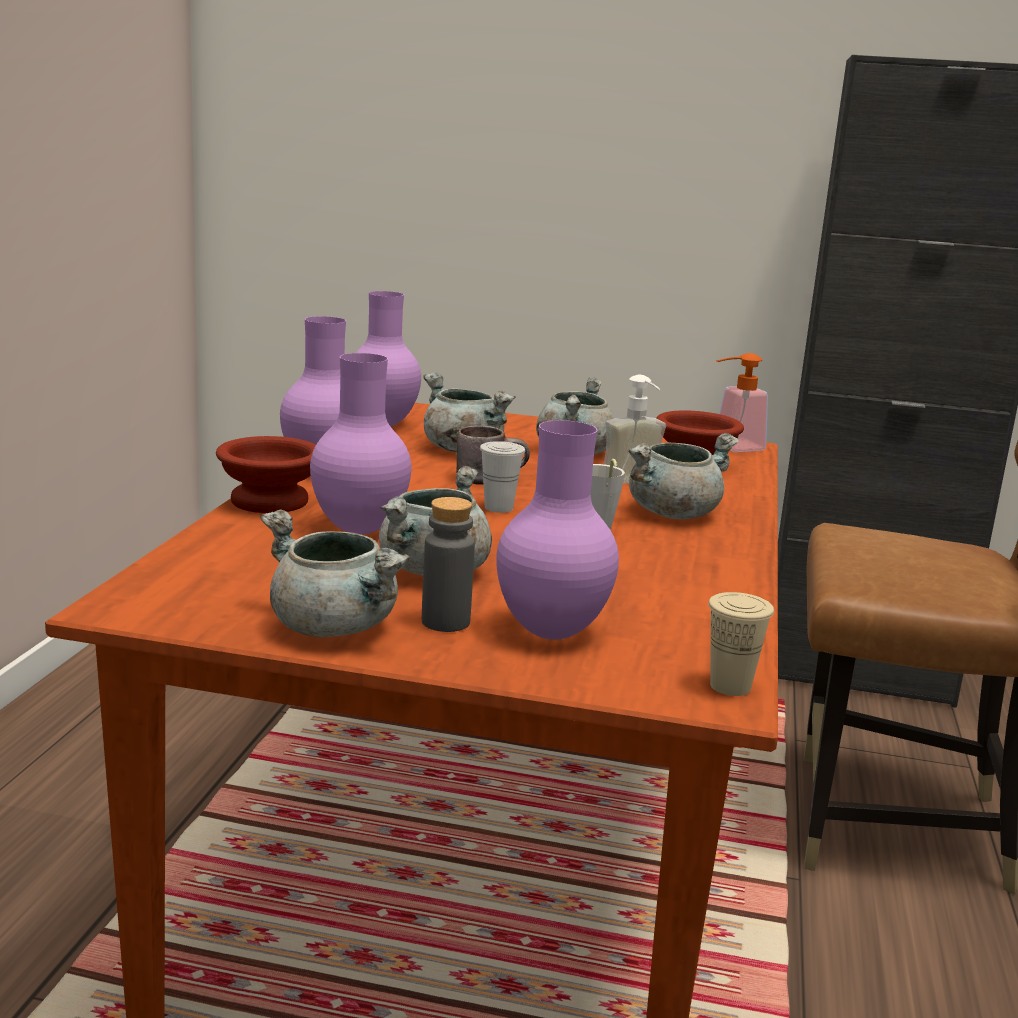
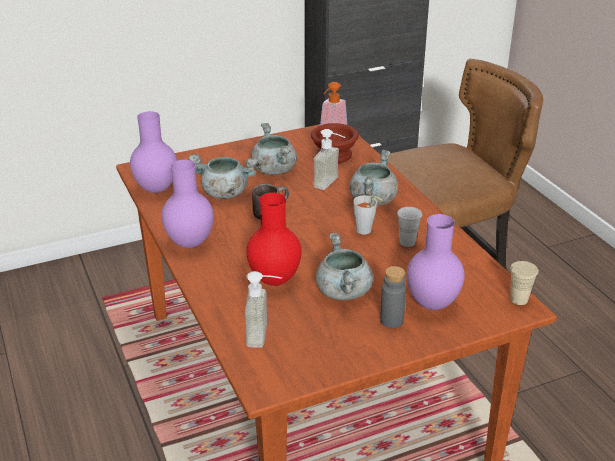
camera: 35 degrees left, 15 degrees up
(234, 566) = (265, 334): none -> soap dispenser
(273, 501) = (207, 280): brown bowl -> none
(335, 628) = (361, 348): grey cooking pot -> none
(361, 530) = (276, 280): purple vase -> red vase
(498, 508) = (304, 232): white cup -> white cup (407, 242)

